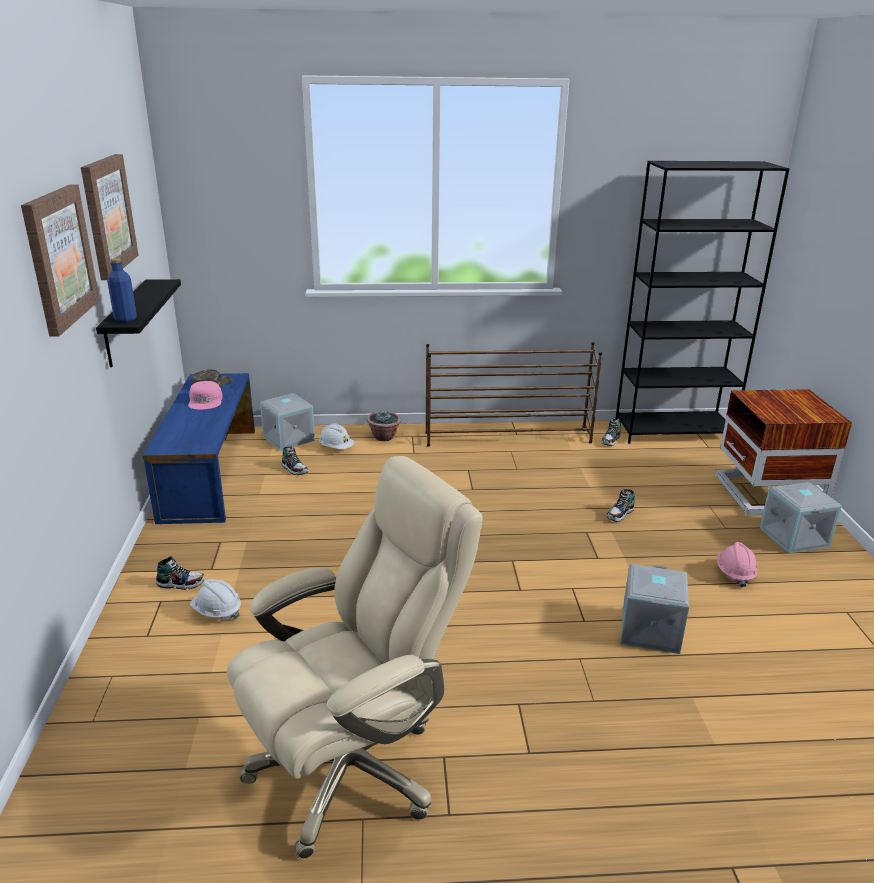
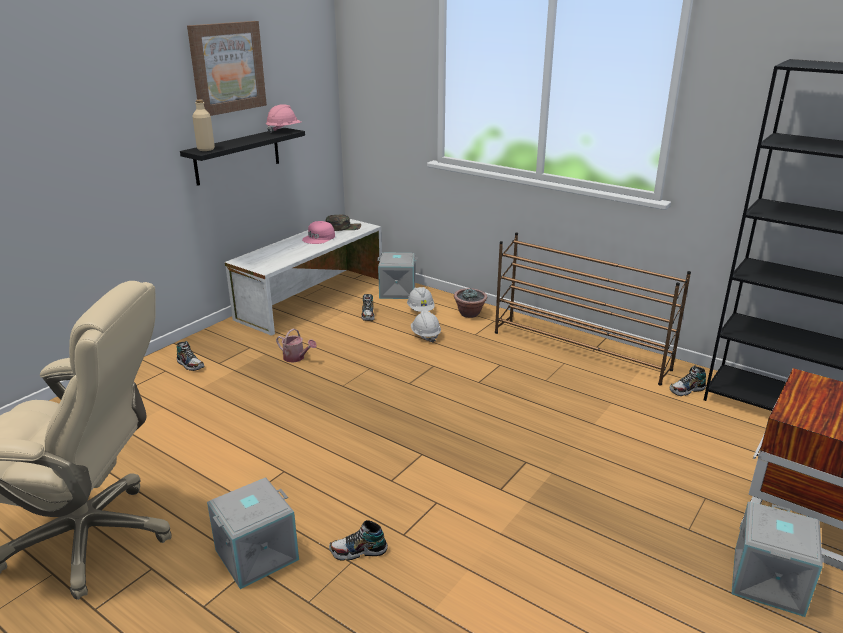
camera: 40 degrees right, 0 degrees up
(59, 257) = (131, 89): picture -> none
(125, 319) = (206, 149): blue bottle -> beige bottle
(208, 472) = (312, 297): blue bench -> white bench
(217, 612) = (181, 392): white hard hat -> white hard hat (425, 335)
(286, 532) = (296, 358): none -> watering can
(620, 514) = (585, 461): shoe -> shoe (358, 551)
(648, 630) = (448, 576): grey storage box -> grey storage box (256, 553)
(734, 574) = (623, 577): pink hard hat -> pink hard hat (284, 130)

